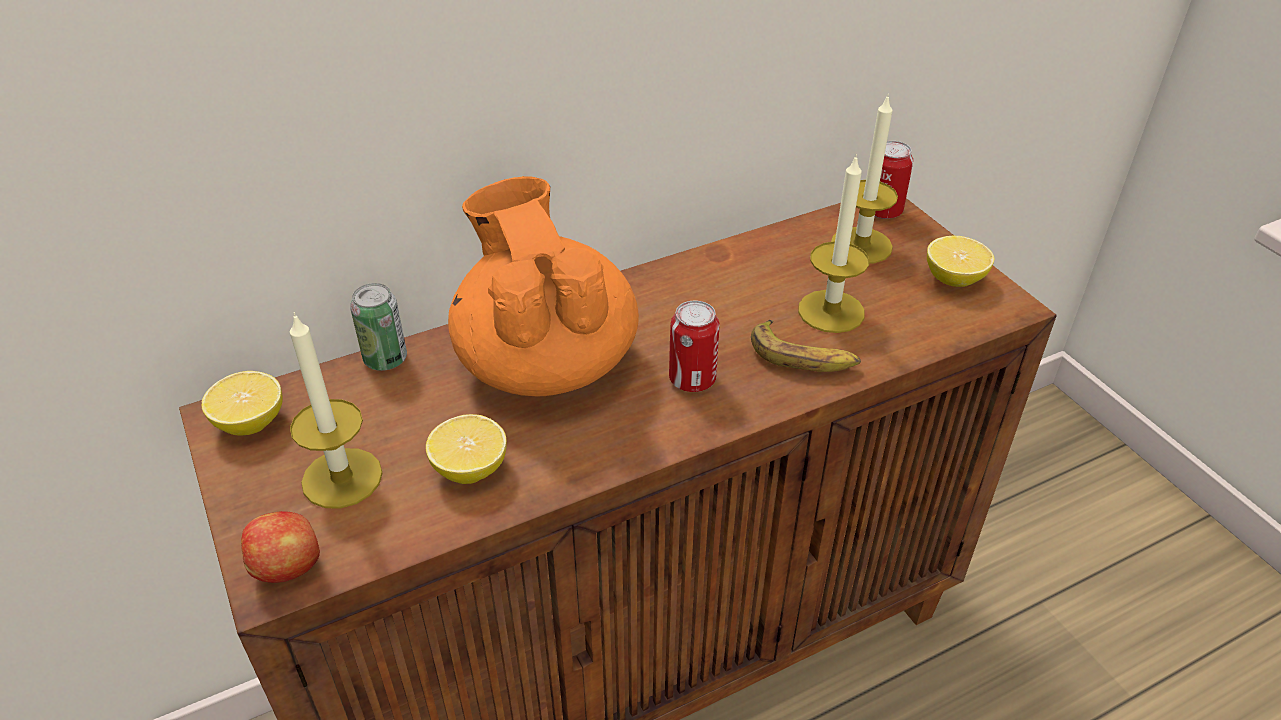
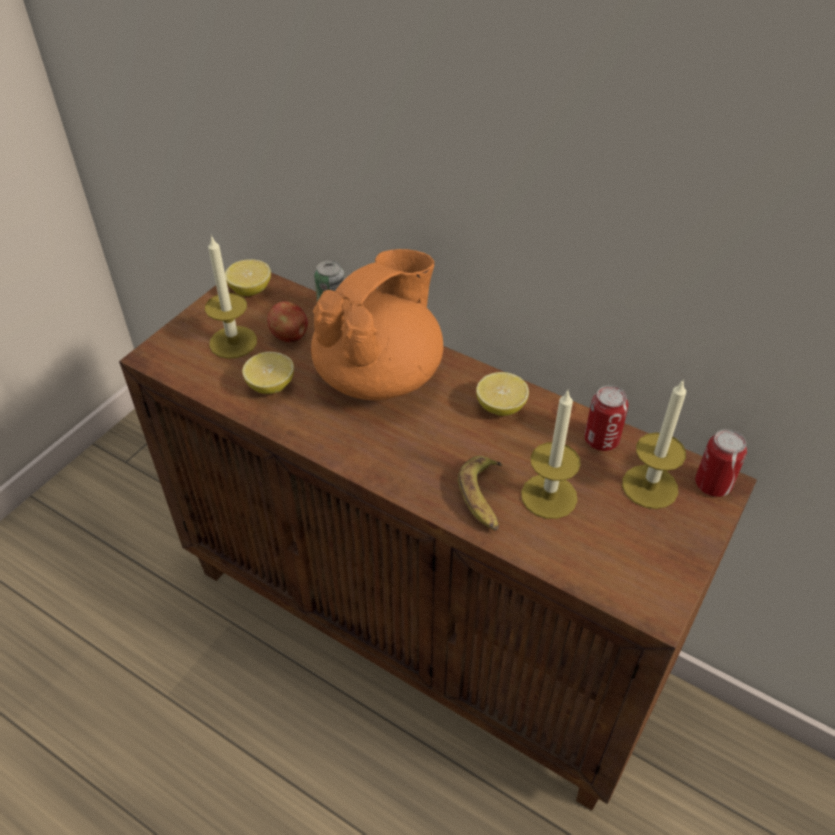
camera: 60 degrees right, 5 degrees up
(289, 567) = (165, 355): apple -> apple (290, 336)
(692, 379) = (415, 449): can -> can (601, 440)
(954, 279) = (659, 560): lemon -> lemon (501, 407)

